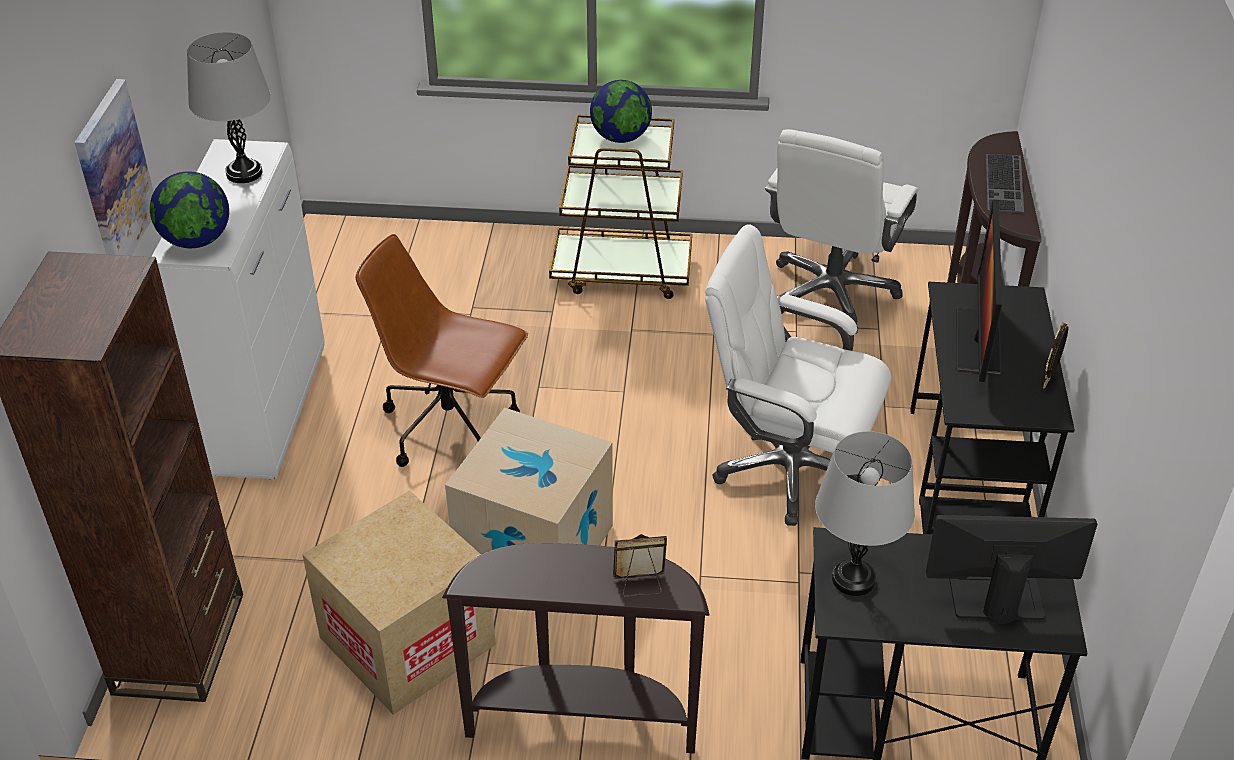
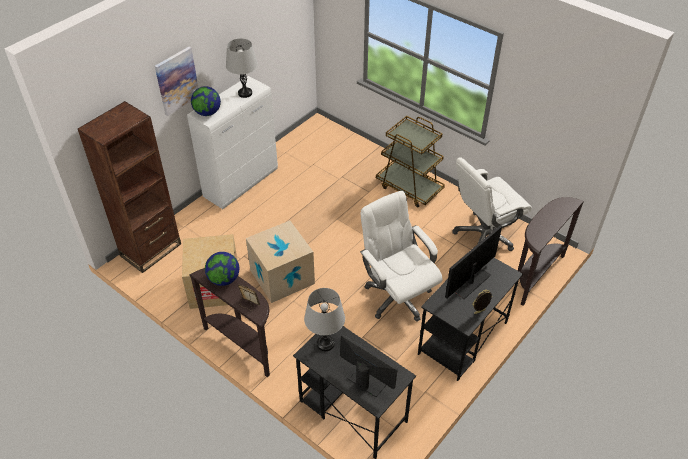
camera: 35 degrees right, 5 degrees up
(452, 427) = (294, 219): brown office chair -> none
(620, 138) = (416, 132): globe -> globe (224, 279)
(1006, 184) = (550, 222): keyboard -> none

